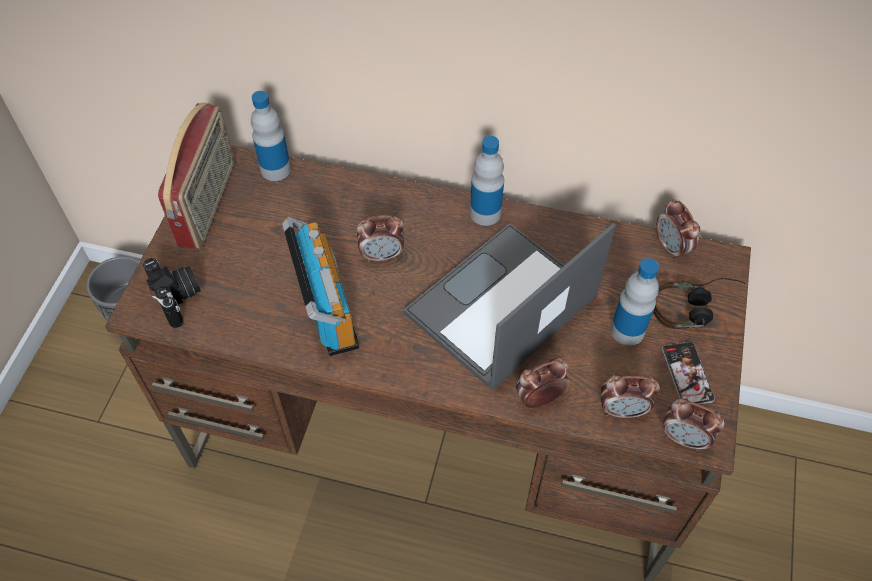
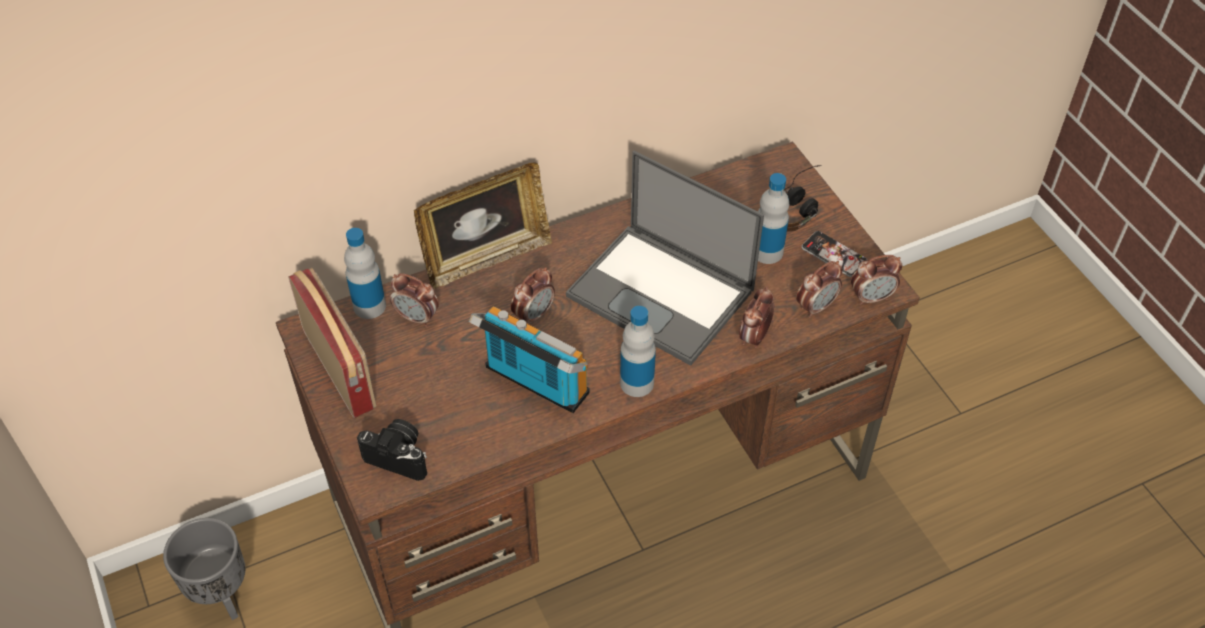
camera: 40 degrees left, 5 degrees down
(393, 186) = (486, 257): none -> picture frame
(485, 213) = (581, 233): bottle -> bottle (637, 383)
(500, 306) = (663, 293): laptop -> laptop turned 60 degrees counterclockwise
(671, 247) = (741, 174): alarm clock -> alarm clock (417, 317)

